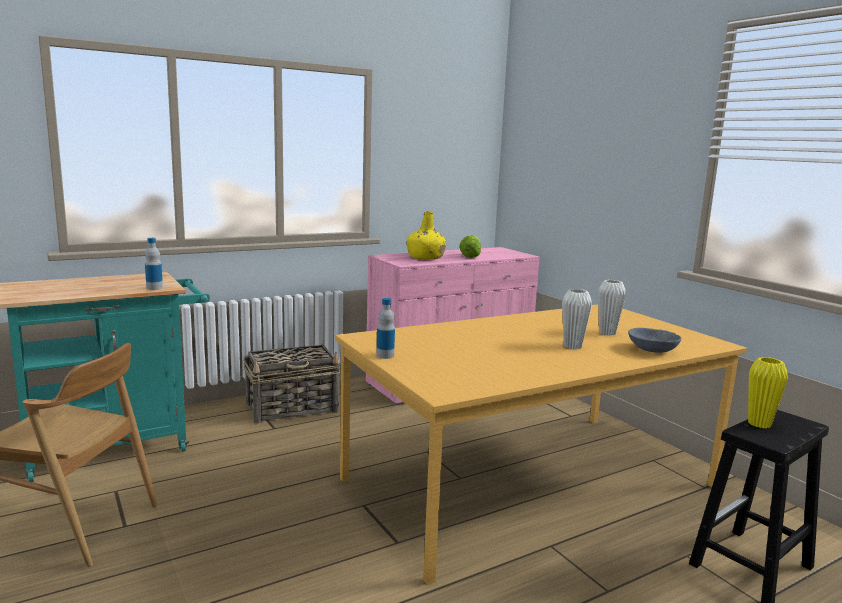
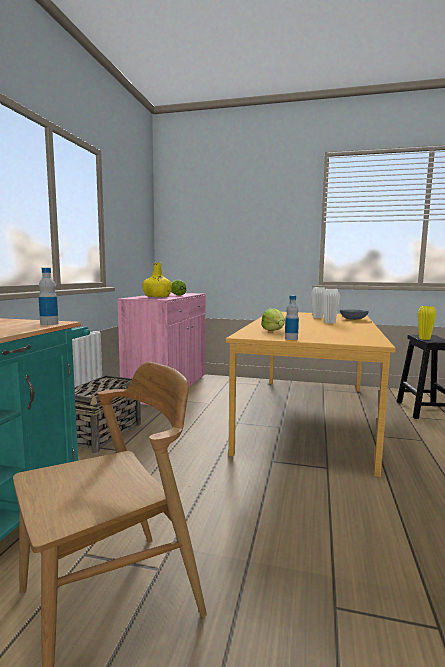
camera: 45 degrees left, 5 degrees down
(423, 340) = (273, 331): none -> lettuce

